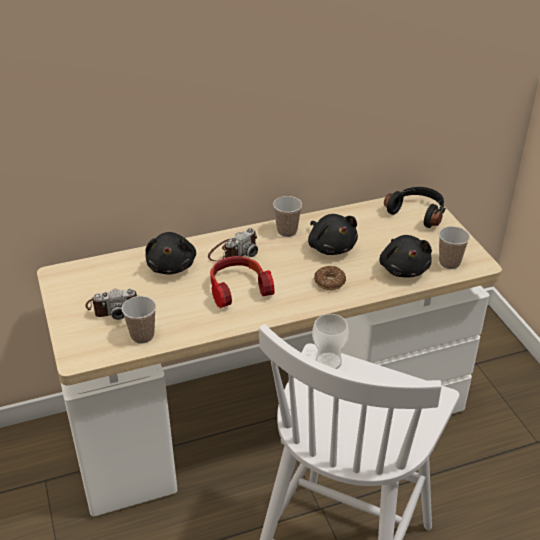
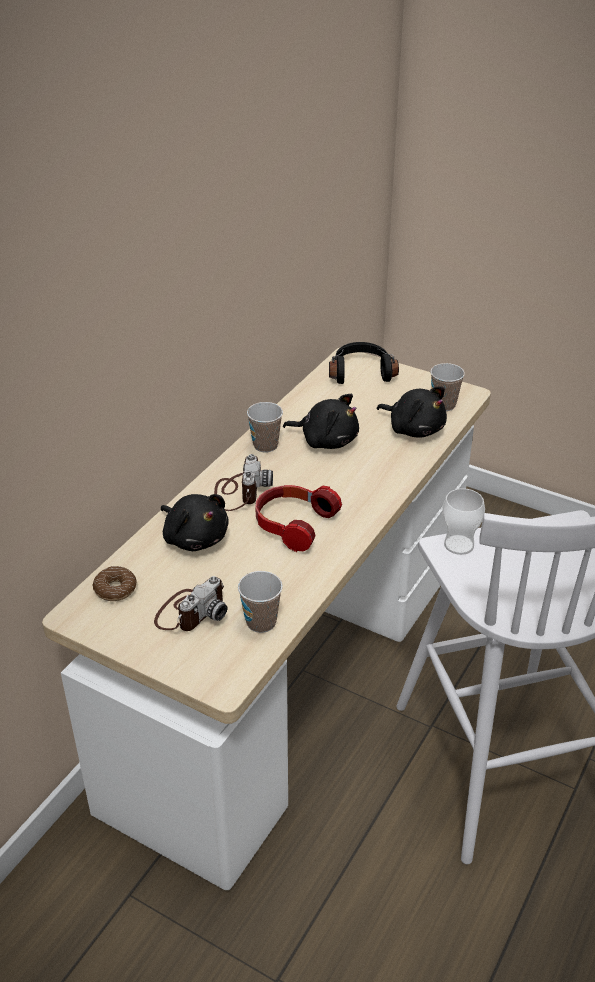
camera: 40 degrees left, 0 degrees up
(329, 282) = (368, 473): donut -> donut (115, 589)

